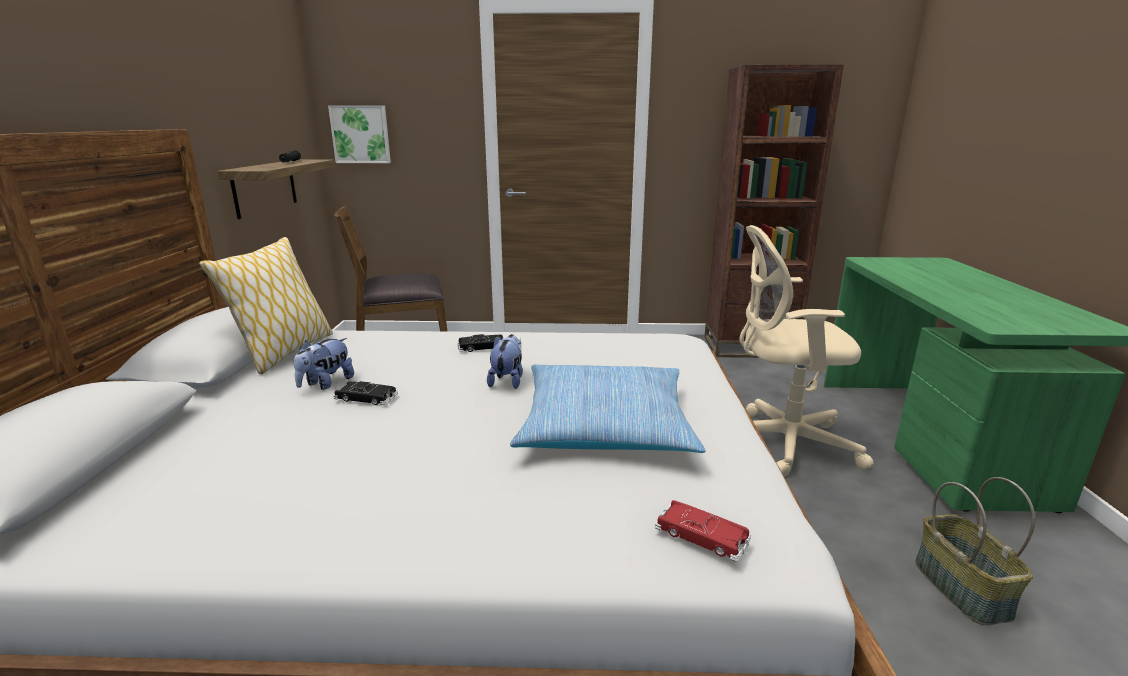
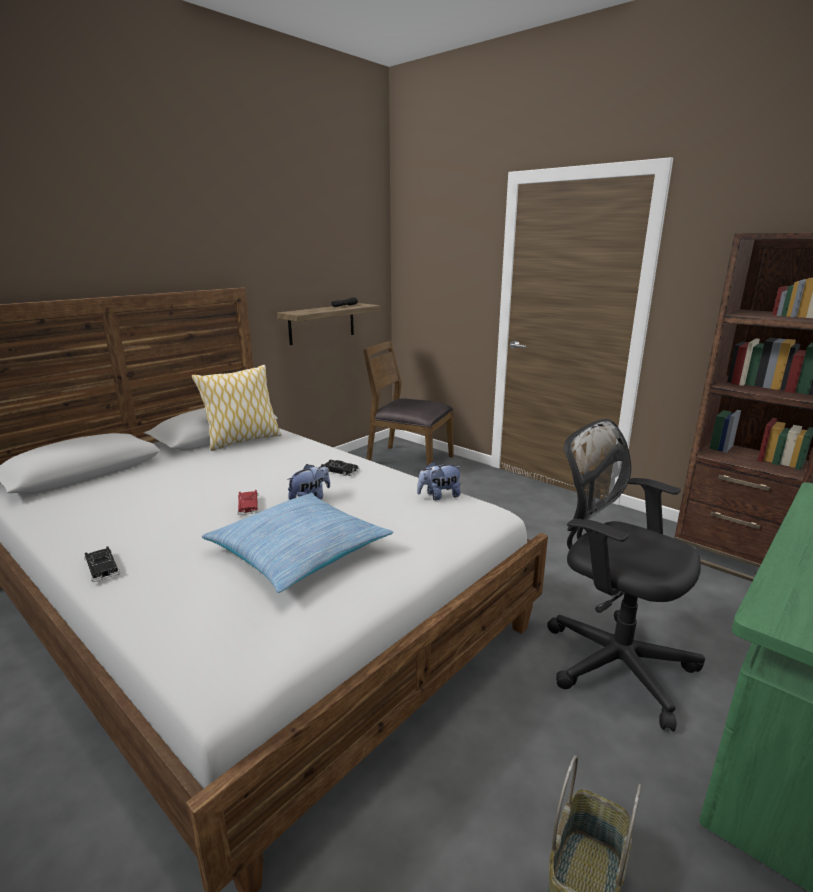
camera: 40 degrees right, 0 degrees up
(326, 383) = (226, 466): plush toy -> plush toy (439, 496)
(361, 134) = (416, 285): picture -> none
(366, 398) = (225, 482): black toy car -> black toy car (102, 568)
(701, 536) = (200, 640): red toy car -> red toy car (248, 506)
(782, 442) = (611, 660): beige office chair -> black office chair

